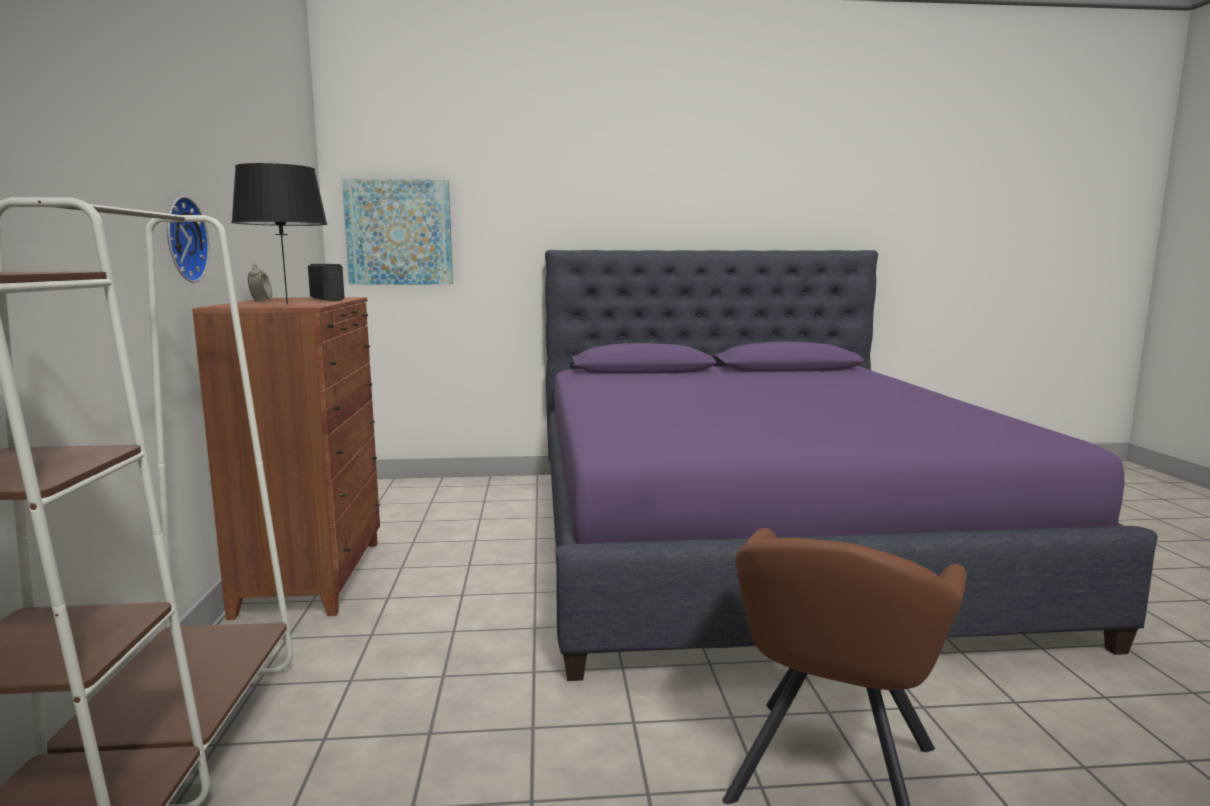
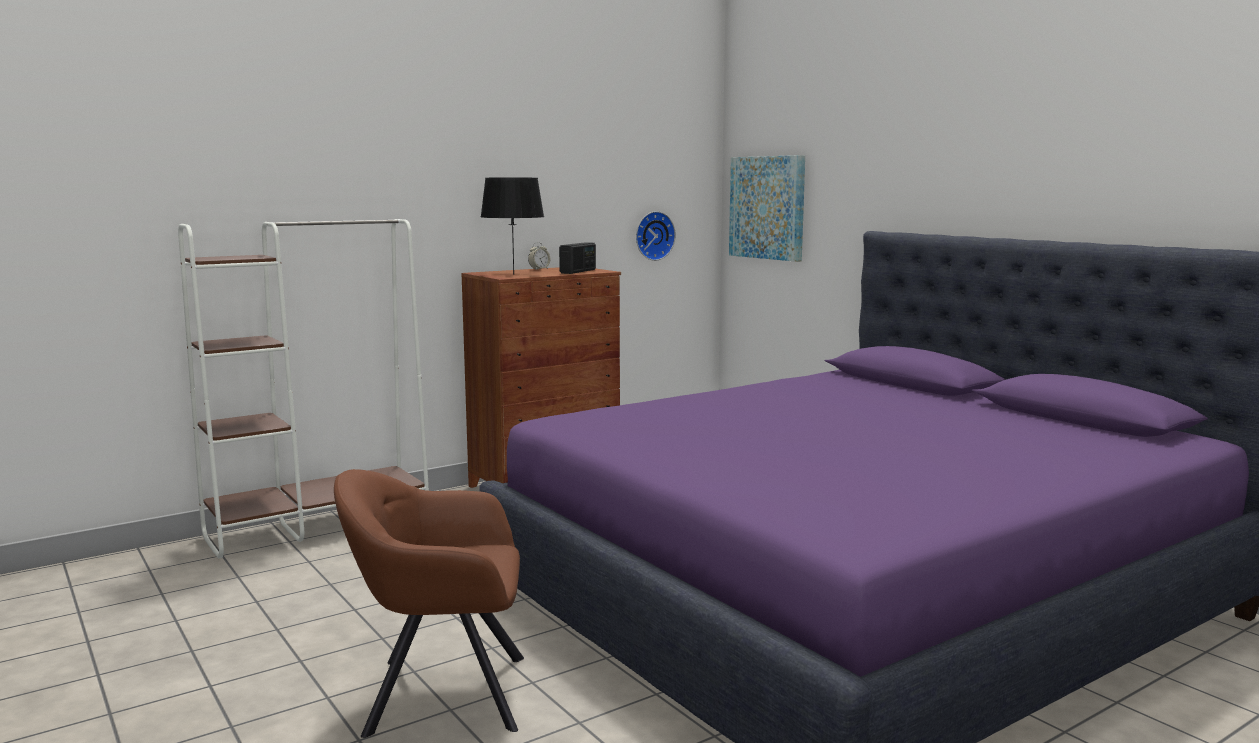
camera: 60 degrees right, 0 degrees up
(181, 239) = (466, 227): wall clock -> wall clock (653, 235)

